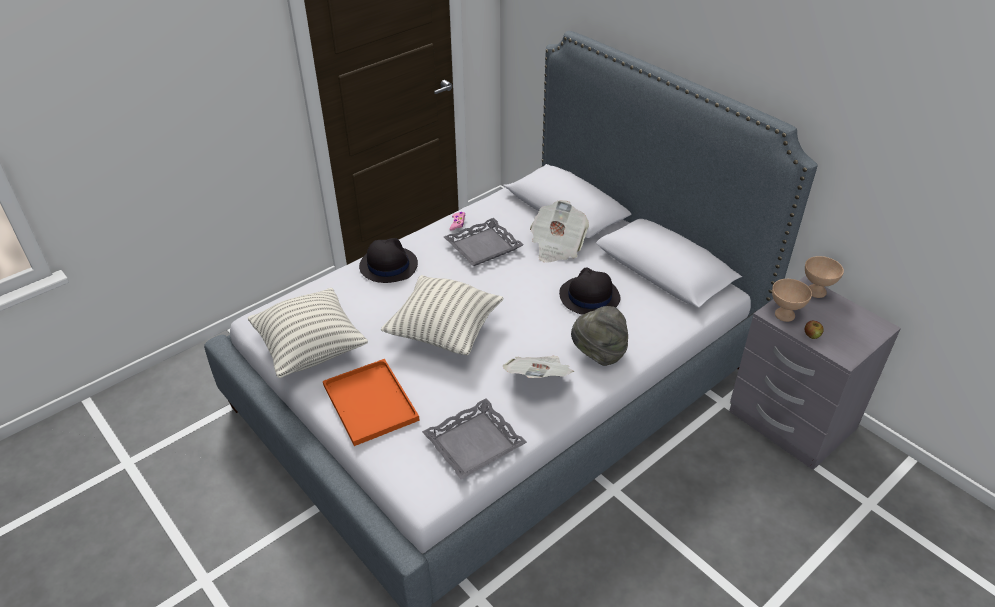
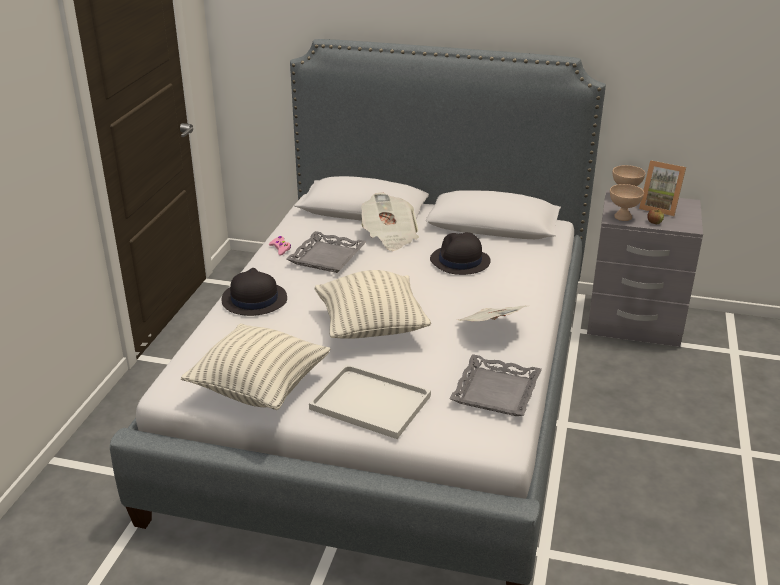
camera: 35 degrees left, 10 degrees down
(372, 403) = (373, 402): orange tray -> white tray
(598, 353) = (514, 295): grey hat -> none
(839, 320) = (659, 208): none -> picture frame

